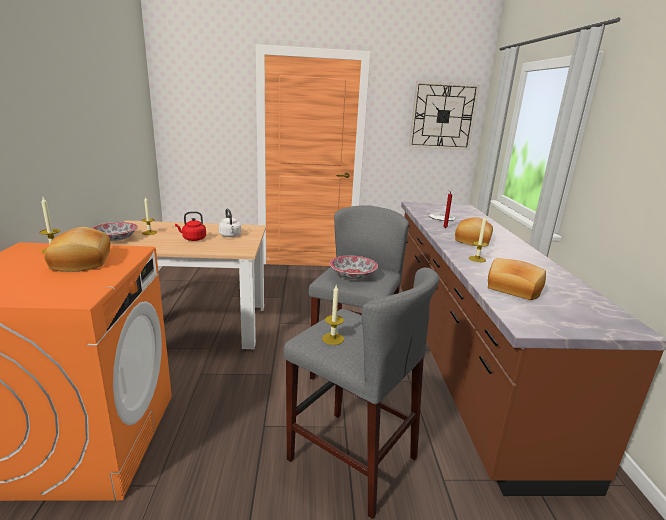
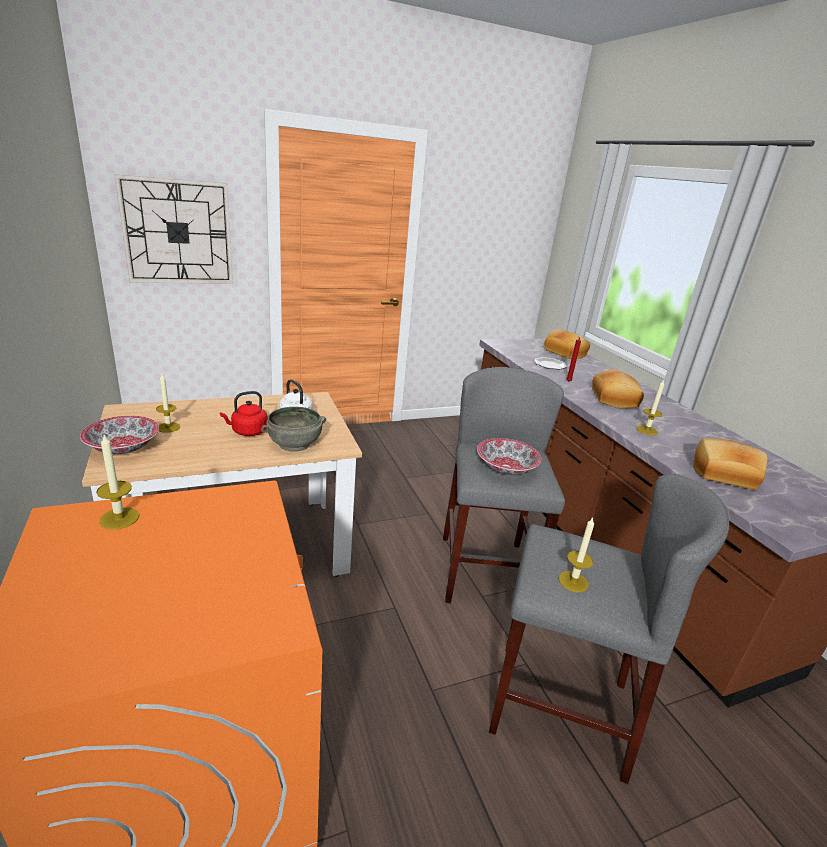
camera: 20 degrees left, 5 degrees up
(83, 261) = (199, 536): bread -> bread (565, 353)
(215, 247) = (294, 444): none -> grey bowl
(442, 116) = (512, 222): wall clock -> wall clock (178, 232)

